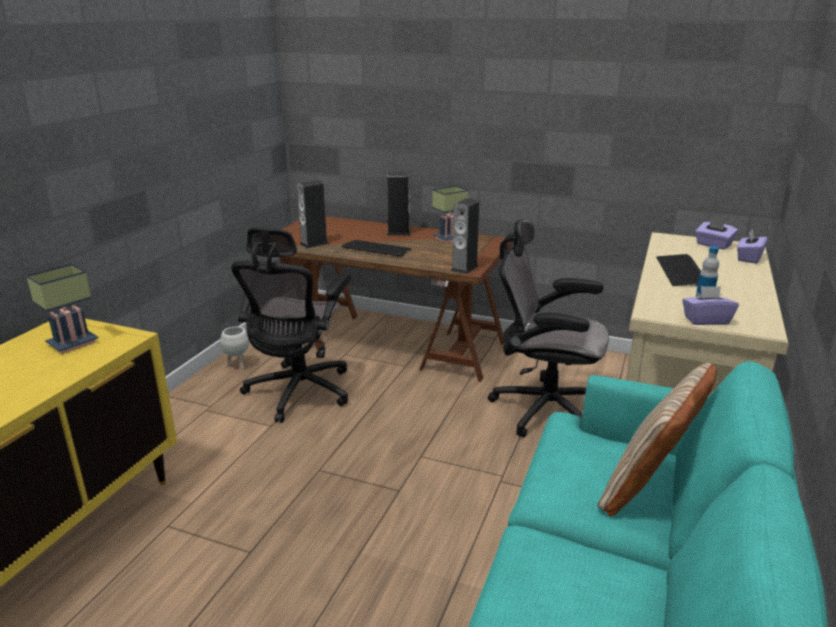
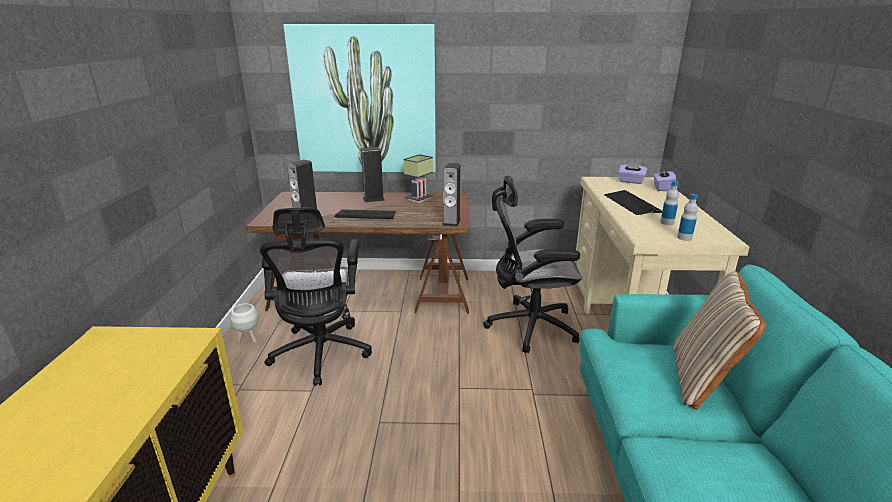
camera: 20 degrees left, 0 degrees up
(72, 345) = (128, 359): table lamp -> none
(402, 119) = (365, 101): none -> picture
(706, 320) = (684, 238): purple tissue box -> bottle

